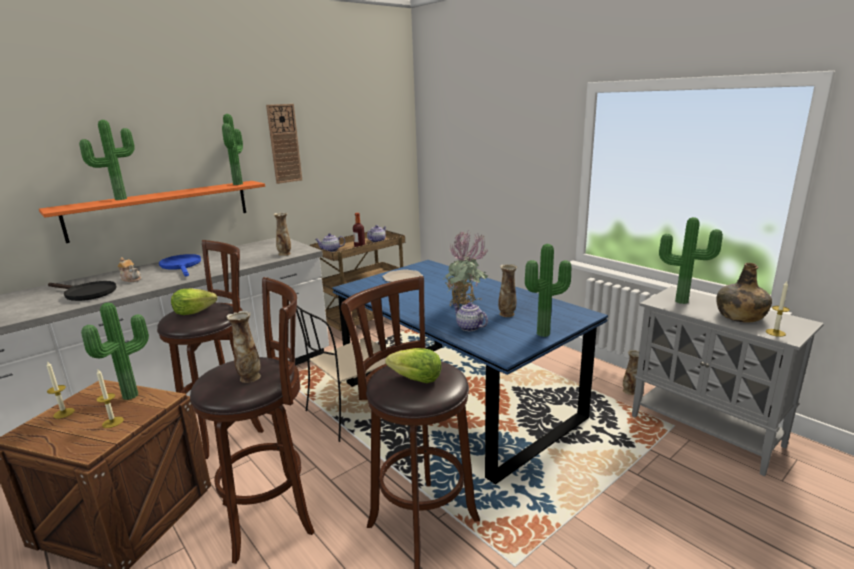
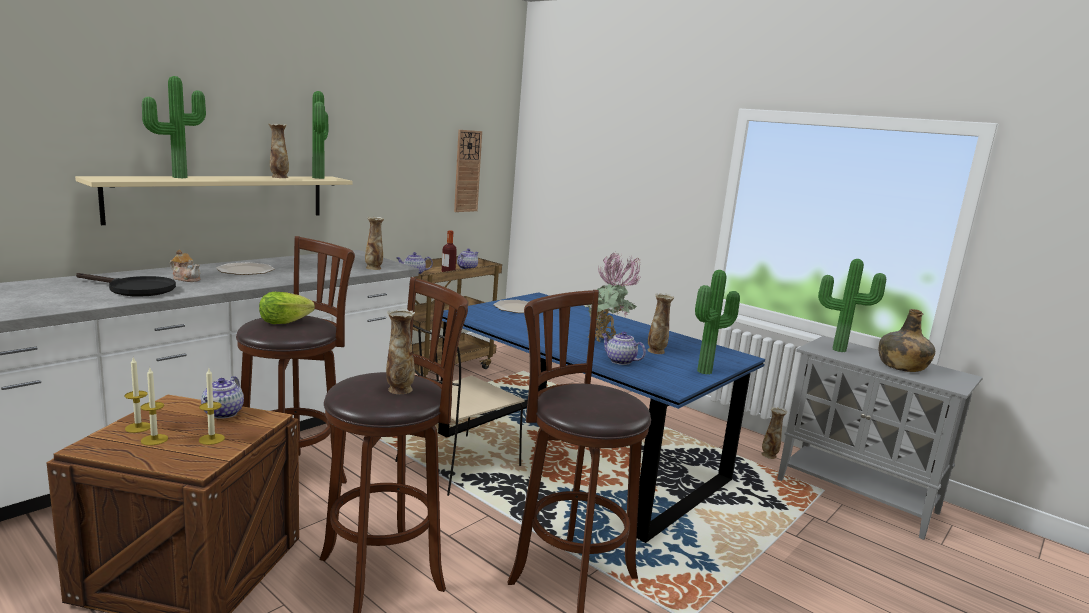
camera: 10 degrees left, 5 degrees down
(133, 396) = (223, 414): potted plant -> teapot
(161, 209) = (221, 198): orange shelf -> beige shelf
(182, 266) = (246, 270): blue frying pan -> plate
(204, 188) = (279, 177): none -> vase
(284, 143) = (373, 137): wall clock -> wall clock (467, 171)
(416, 380) = (596, 401): lettuce -> none
(775, 332) = (940, 382): candle -> candle (154, 440)

